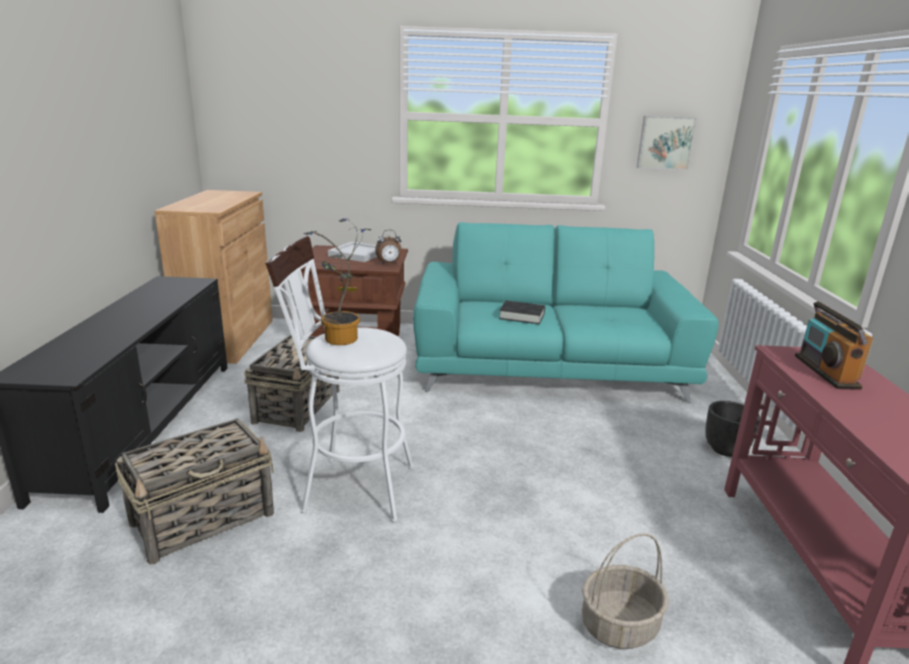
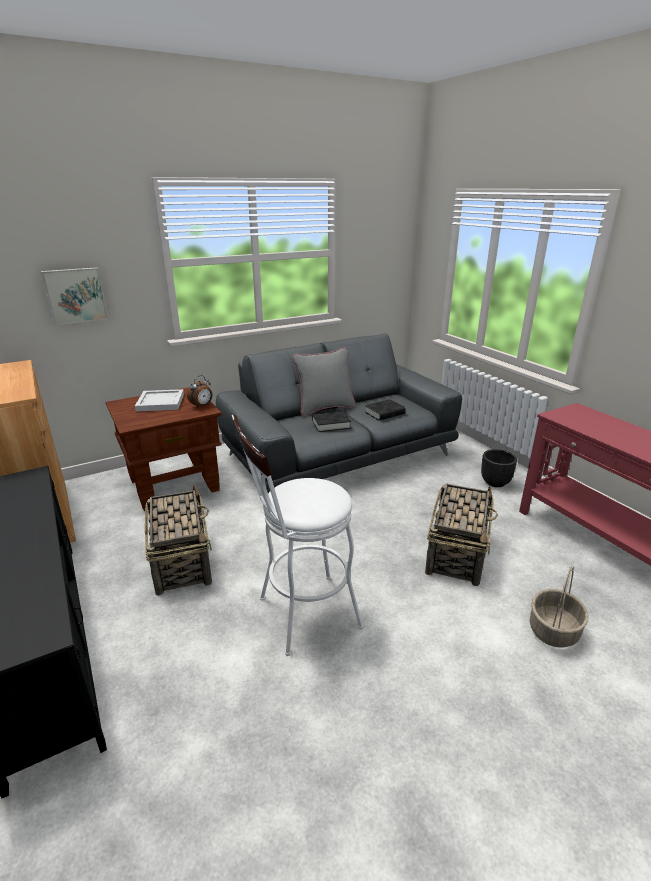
camera: 30 degrees left, 5 degrees up
(205, 518) = (212, 702): basket -> basket (456, 553)
(341, 341) = (299, 501): potted plant -> none
(535, 301) = (324, 408): none -> grey pillow
(549, 365) = (339, 455): turquoise sofa -> grey sofa
(600, 320) = (384, 413): none -> black book
(665, 142) = (374, 263): picture -> picture (75, 295)
(825, 372) = (591, 423): radio -> none

